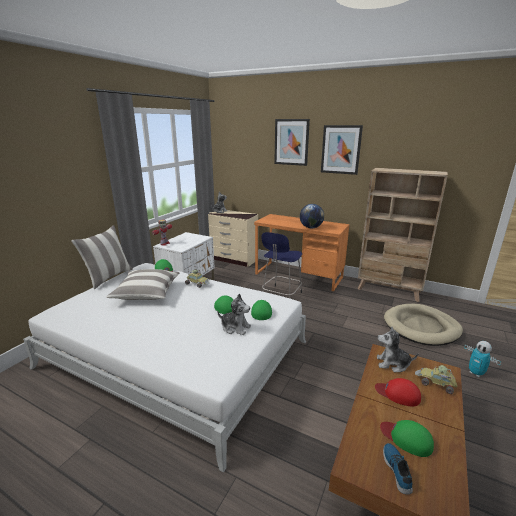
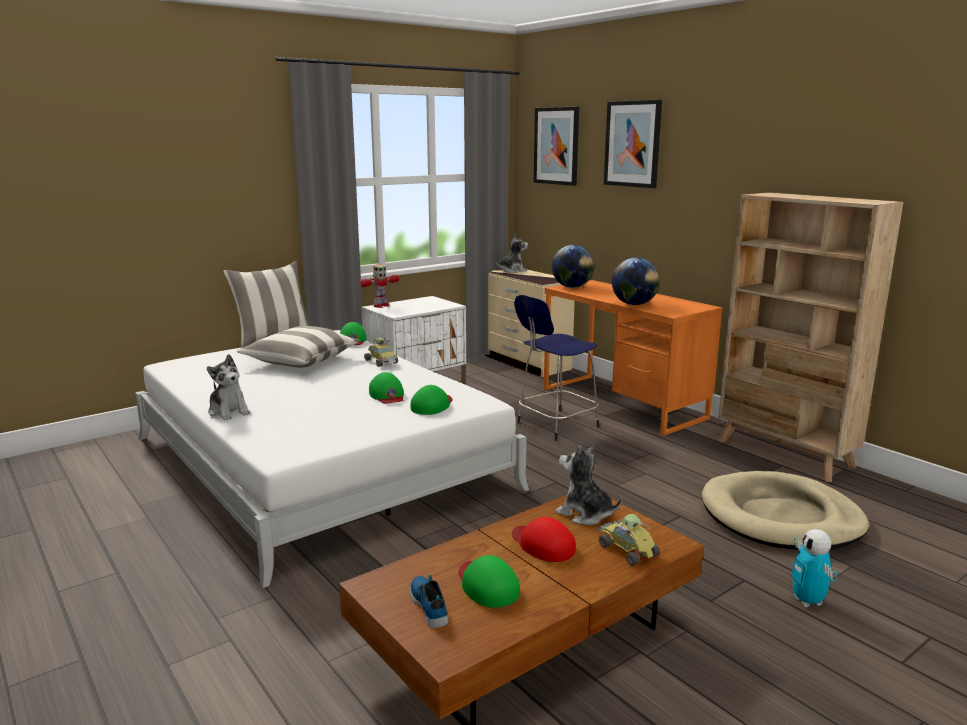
camera: 25 degrees right, 5 degrees down
(235, 327) = (372, 415): plush toy -> plush toy (229, 411)
(267, 220) = (572, 287): none -> globe
(341, 149) = (712, 157): picture -> picture (556, 146)
(397, 469) = (430, 605): shoe -> shoe turned 45 degrees counterclockwise

